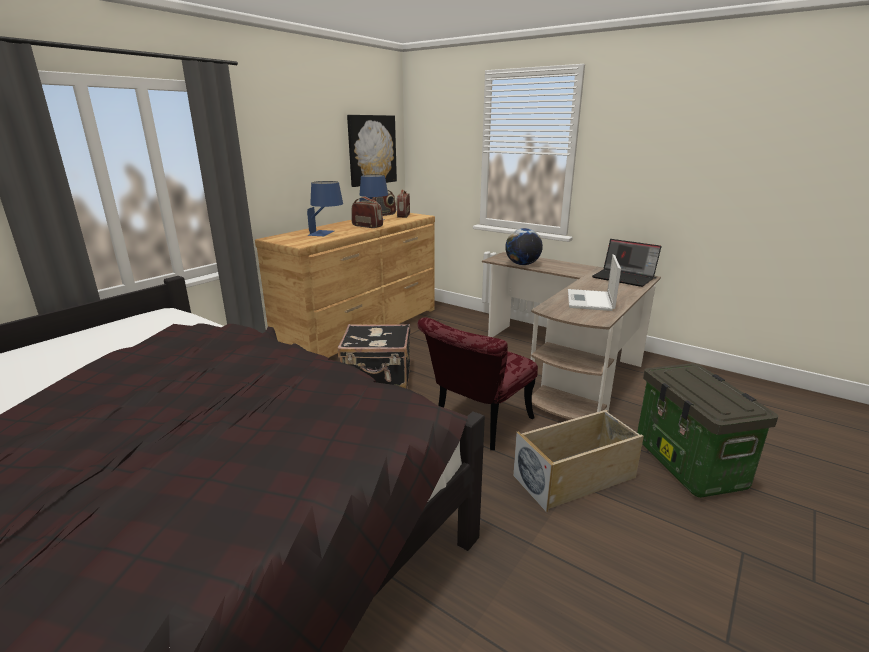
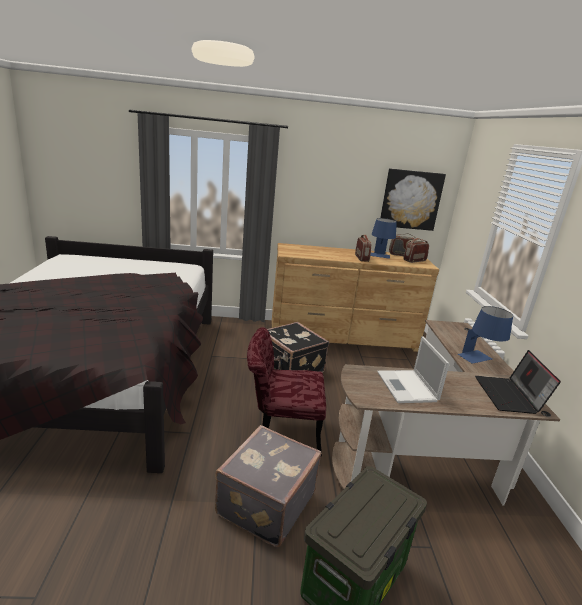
camera: 50 degrees right, 0 degrees up
(327, 233) = (322, 253): blue table lamp -> blue table lamp (480, 359)
(522, 264) = (448, 338): globe -> none
(575, 477) = (264, 503): beige storage box -> grey suitcase
(590, 301) = (407, 387): laptop -> laptop turned 75 degrees counterclockwise

